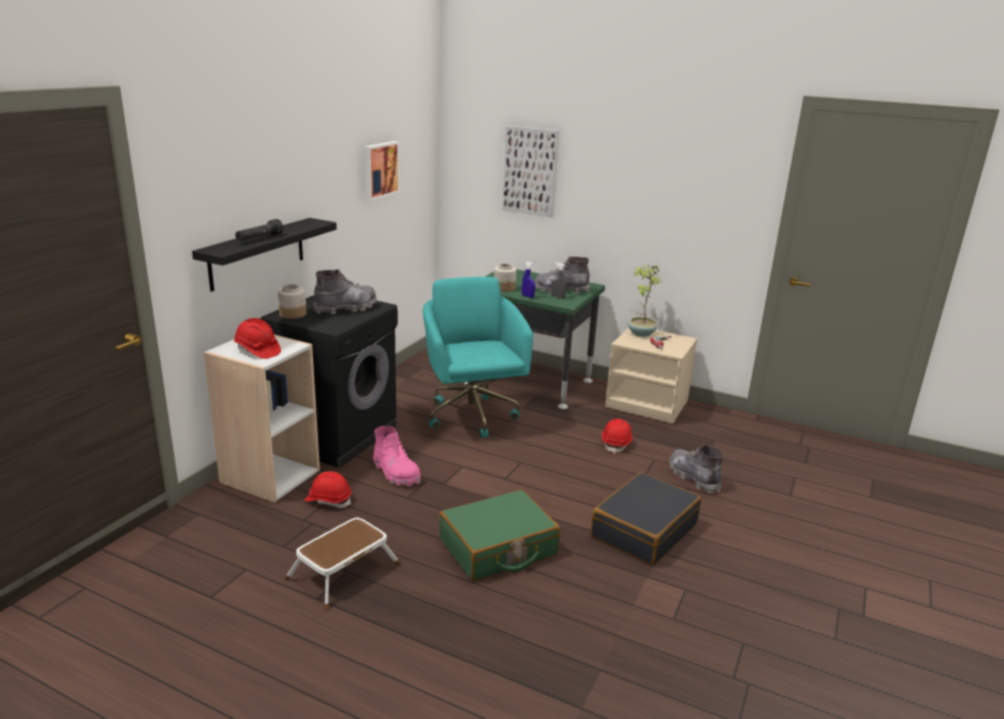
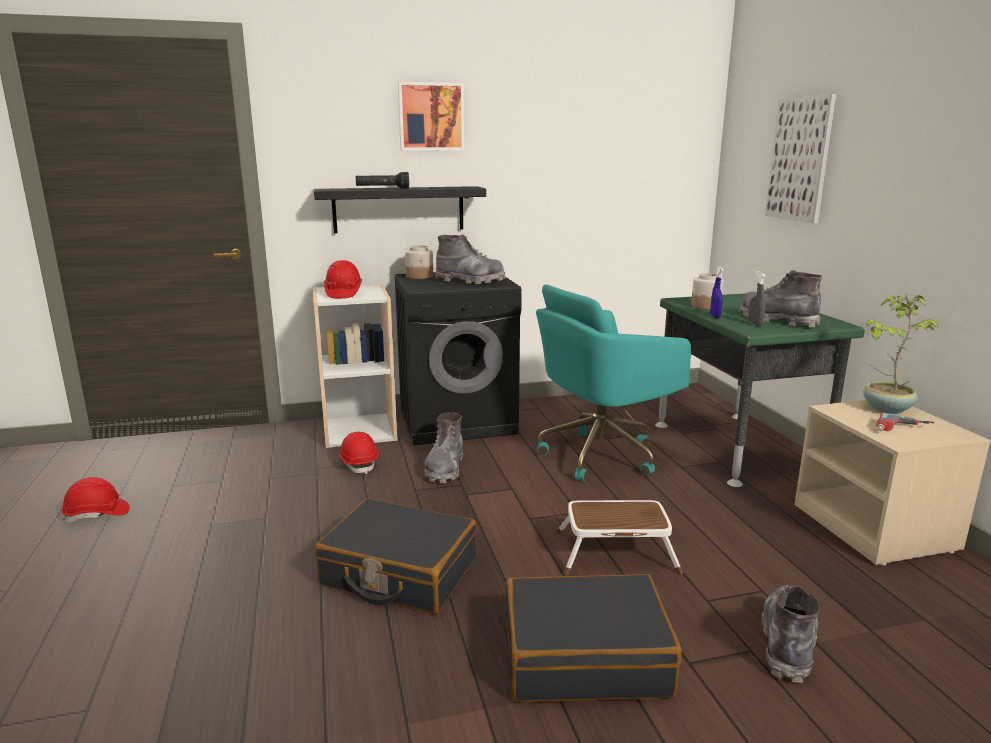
camera: 50 degrees right, 5 degrees down
(344, 572) = (263, 517): brown step ladder -> brown step ladder (616, 552)
(379, 170) = (600, 152): picture -> picture (431, 117)
(396, 473) = (445, 468): pink boot -> grey boot
(473, 419) = (603, 455): turquoise office chair -> turquoise office chair turned 150 degrees counterclockwise
(498, 548) = (399, 573): green suitcase -> black suitcase
(617, 443) = (736, 548): red hard hat -> red hard hat (97, 515)

